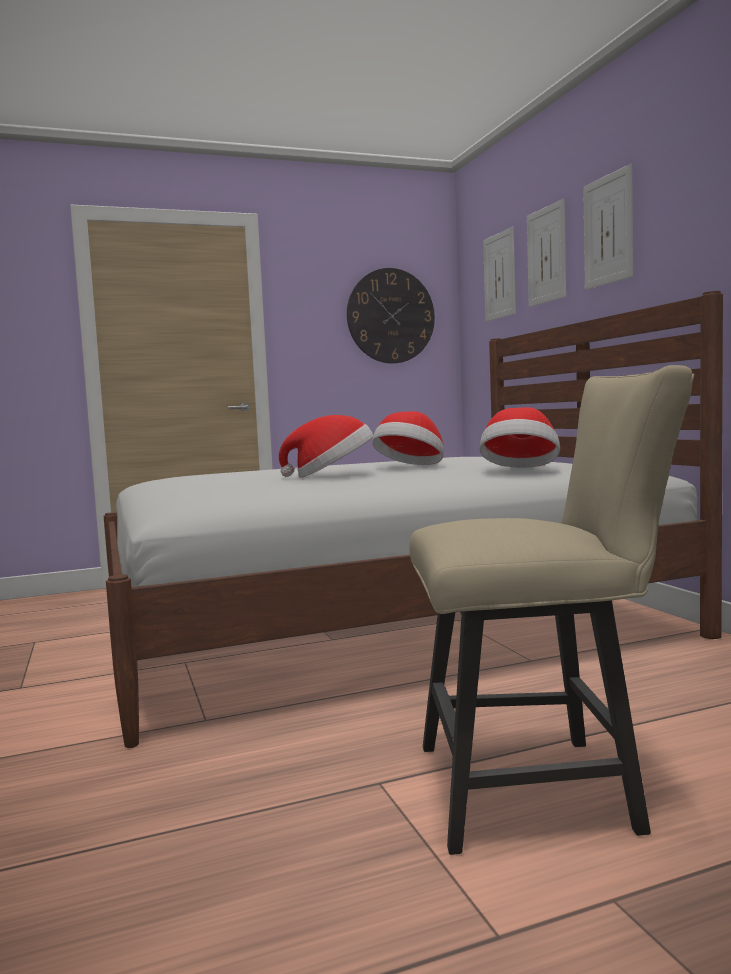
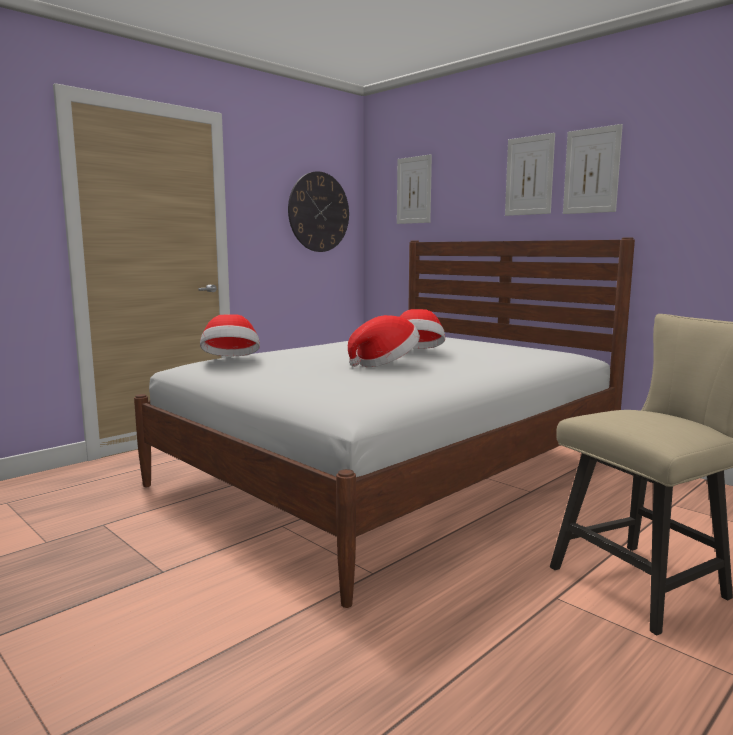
camera: 25 degrees left, 5 degrees up
(520, 470) = (514, 357): hat -> hat (231, 360)
(546, 255) = (466, 183): picture -> picture (591, 171)

